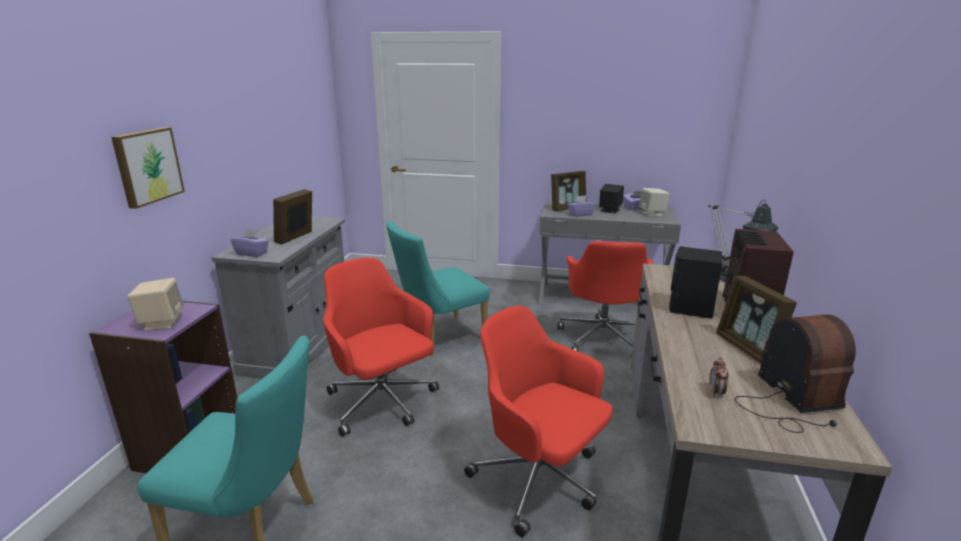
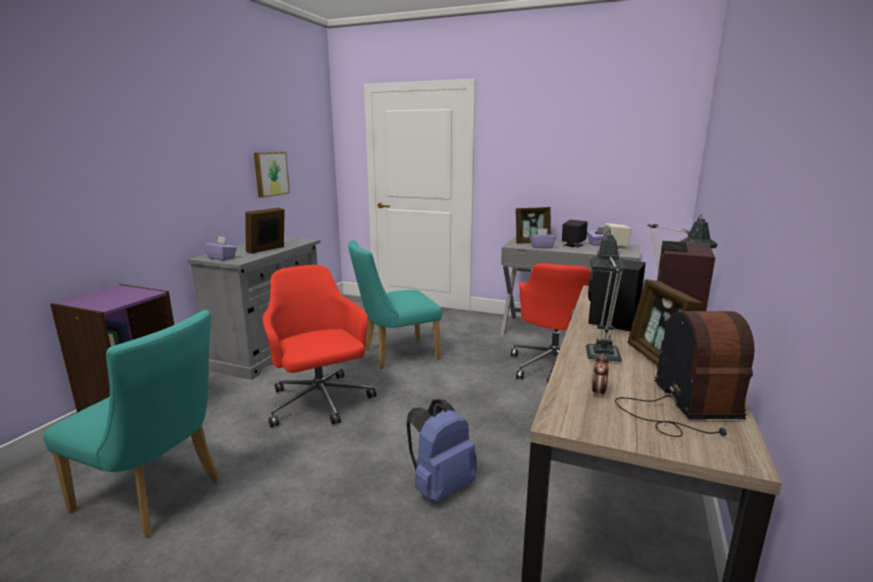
camera: 10 degrees right, 5 degrees down
(147, 166) = (127, 170): picture -> picture (270, 173)
(161, 322) = (111, 300): beige speaker -> none
(539, 480) = (440, 486): red office chair -> blue backpack
(697, 344) = (601, 351): none -> table lamp

